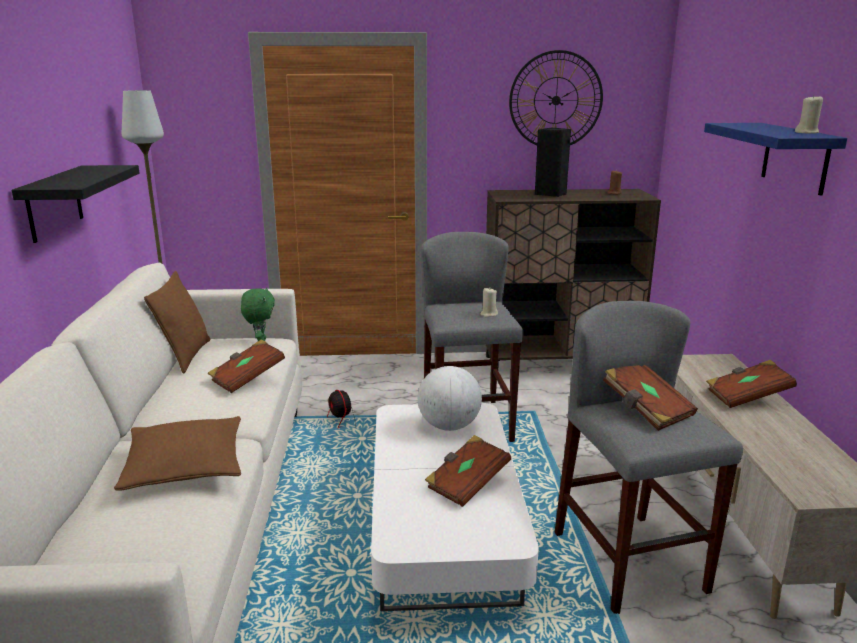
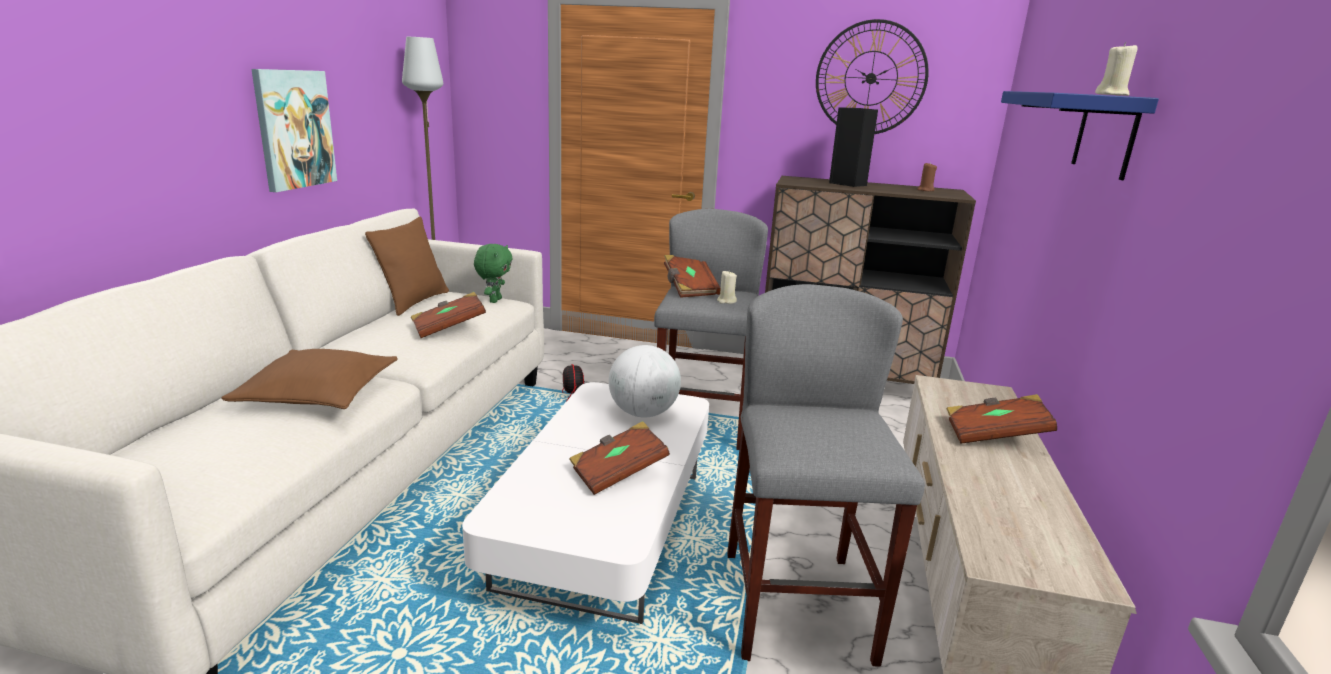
camera: 15 degrees right, 0 degrees up
(54, 203) = (294, 129): black shelf -> picture
(646, 410) = (822, 420): brown book -> brown book (689, 288)

